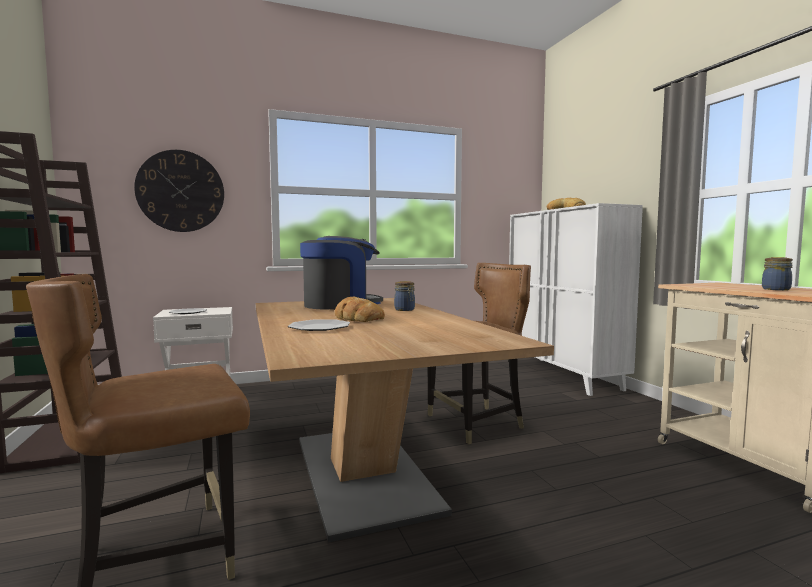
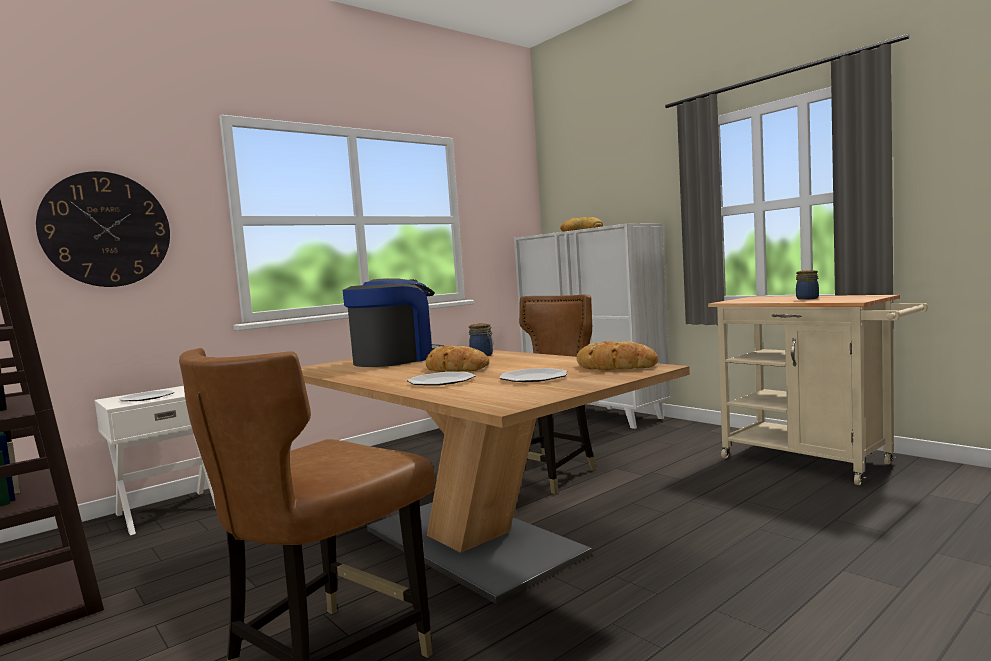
camera: 20 degrees left, 0 degrees up
(390, 335) = (533, 378): none -> plate
(481, 335) = (614, 366): none -> bread

